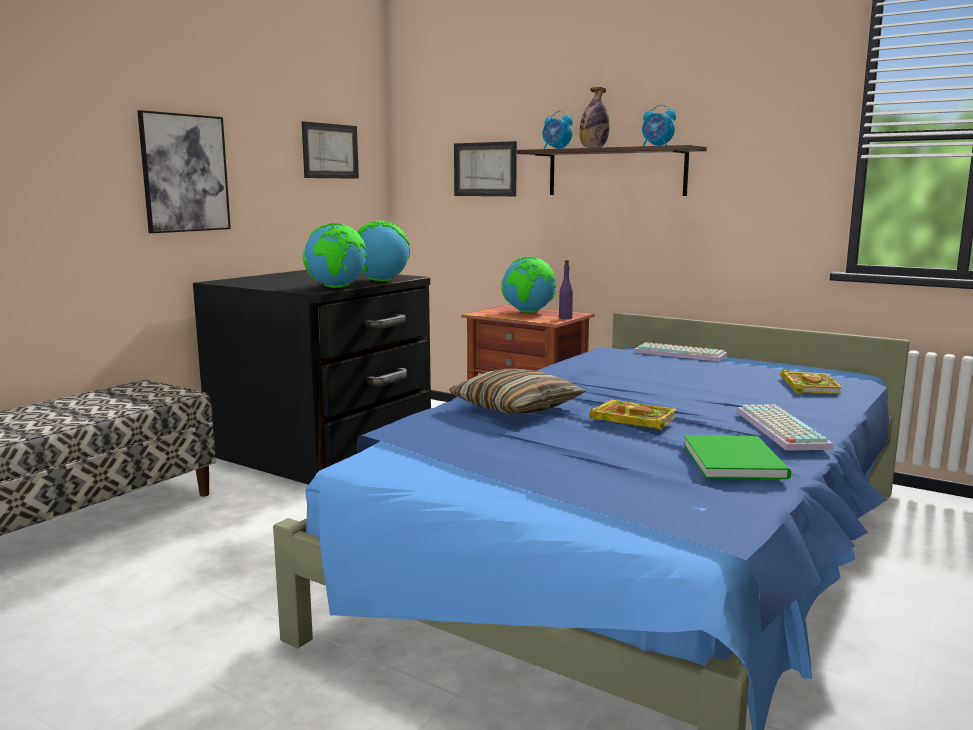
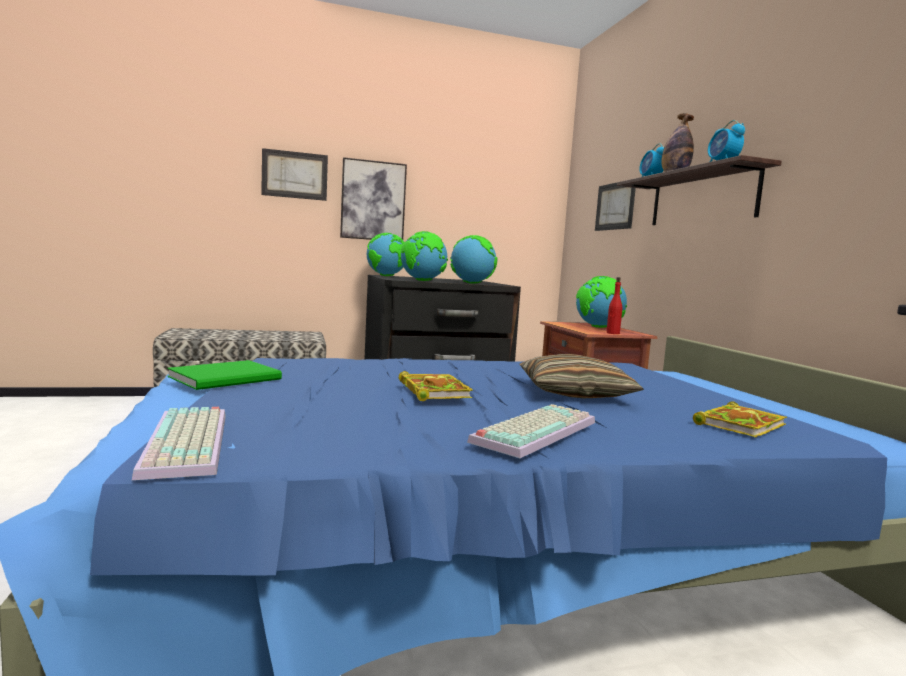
camera: 40 degrees right, 5 degrees down
(236, 282) = (386, 276): none -> globe
(330, 151) = (503, 194): picture -> picture (294, 175)
(516, 407) = (392, 368): pillow -> pillow (574, 393)
(565, 318) = (612, 333): purple bottle -> red bottle
(681, 354) = (688, 379): keyboard -> keyboard (190, 443)
(735, 460) = (390, 431): green book -> green book (229, 378)

